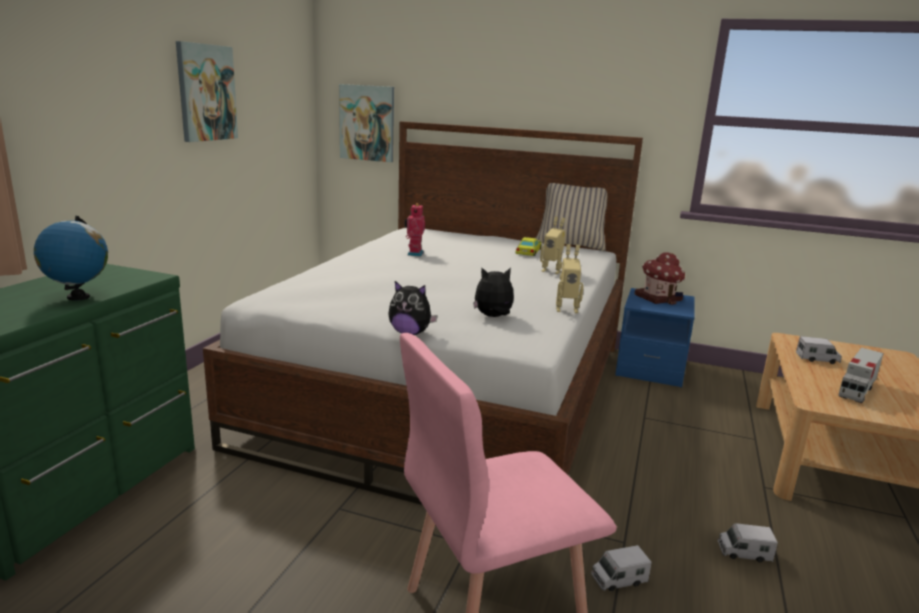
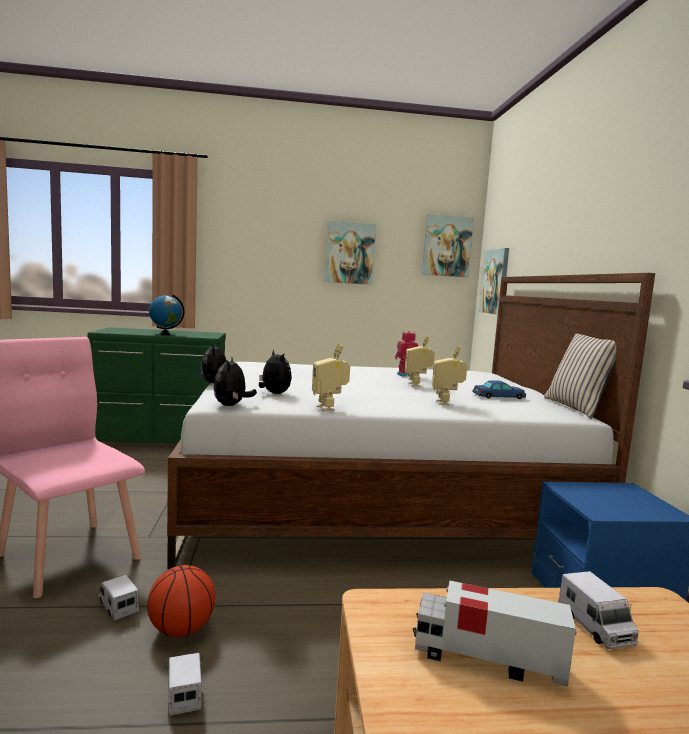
camera: 65 degrees right, 10 degrees down
(291, 76) = (447, 246): none -> picture
(469, 261) = (417, 385): none -> toy robot
(528, 251) = (499, 396): yellow toy car -> blue toy car
(546, 342) = (231, 405): none -> plush toy
(659, 298) = (628, 498): toy house -> none
(663, 543) = (181, 629): none -> basketball

